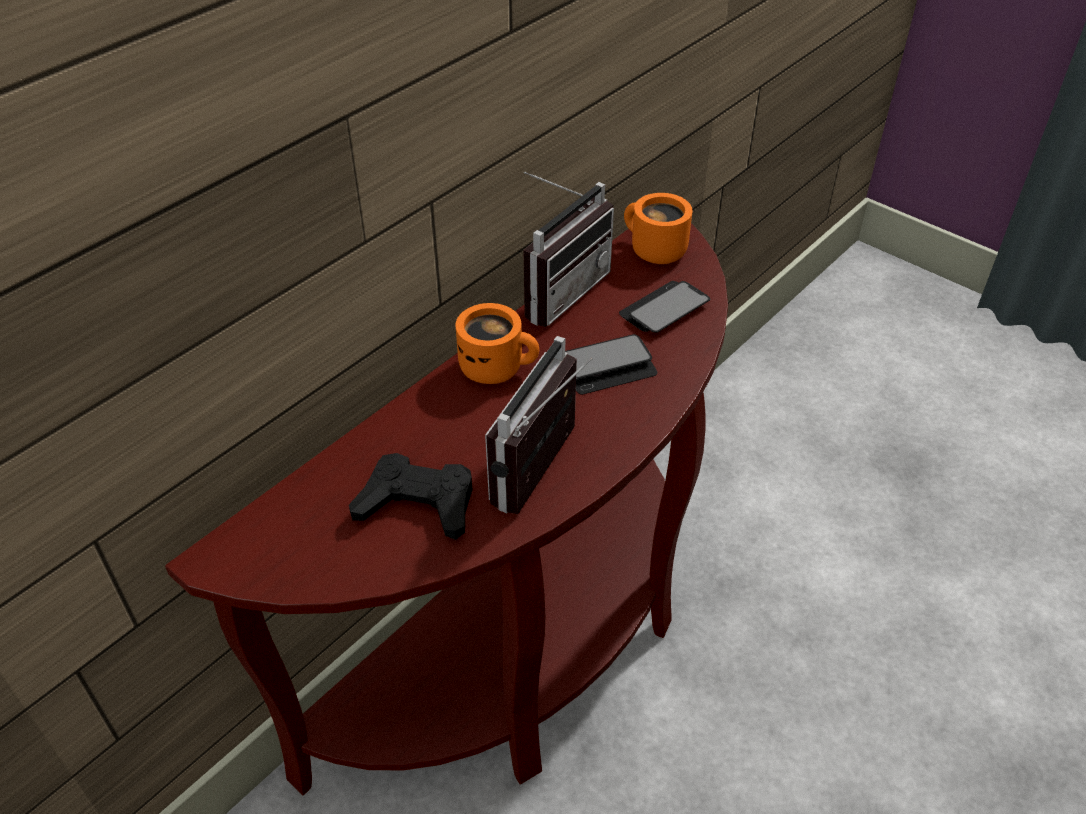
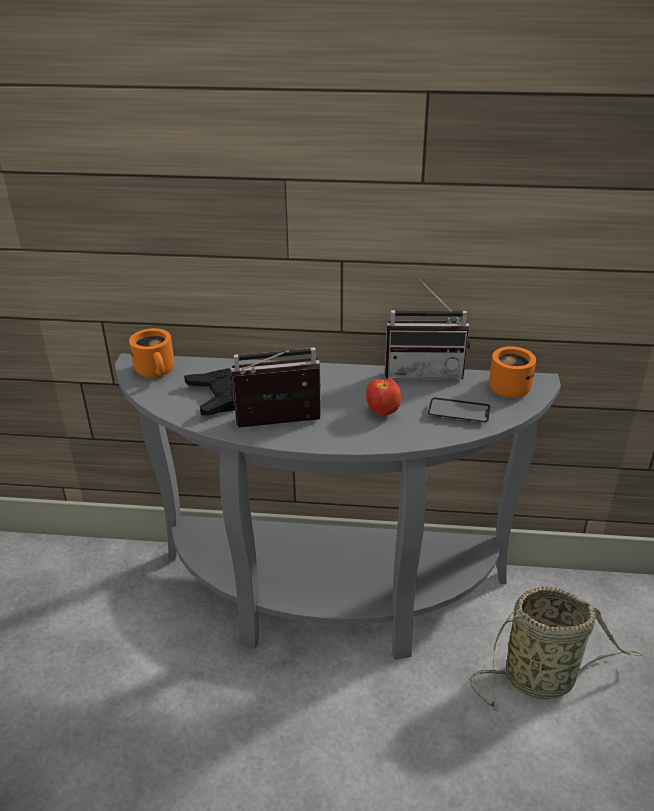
camera: 55 degrees right, 10 degrees down
(497, 366) = (338, 378): orange mug -> orange mug (157, 371)
(531, 646) = (329, 599): brown console table -> grey console table
(608, 366) = (383, 412): phone -> apple
(775, 529) = (543, 678): none -> basket

